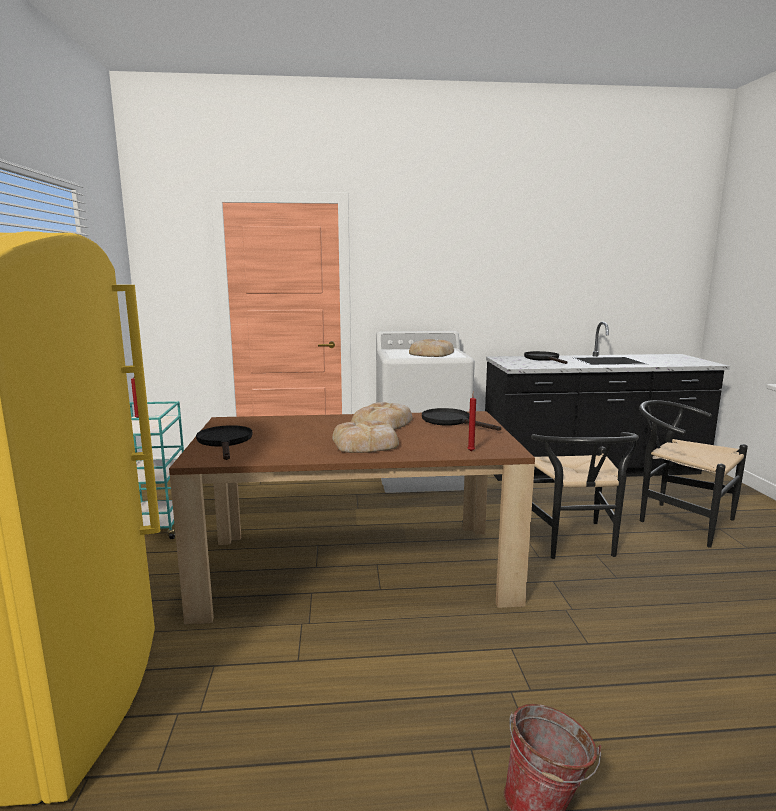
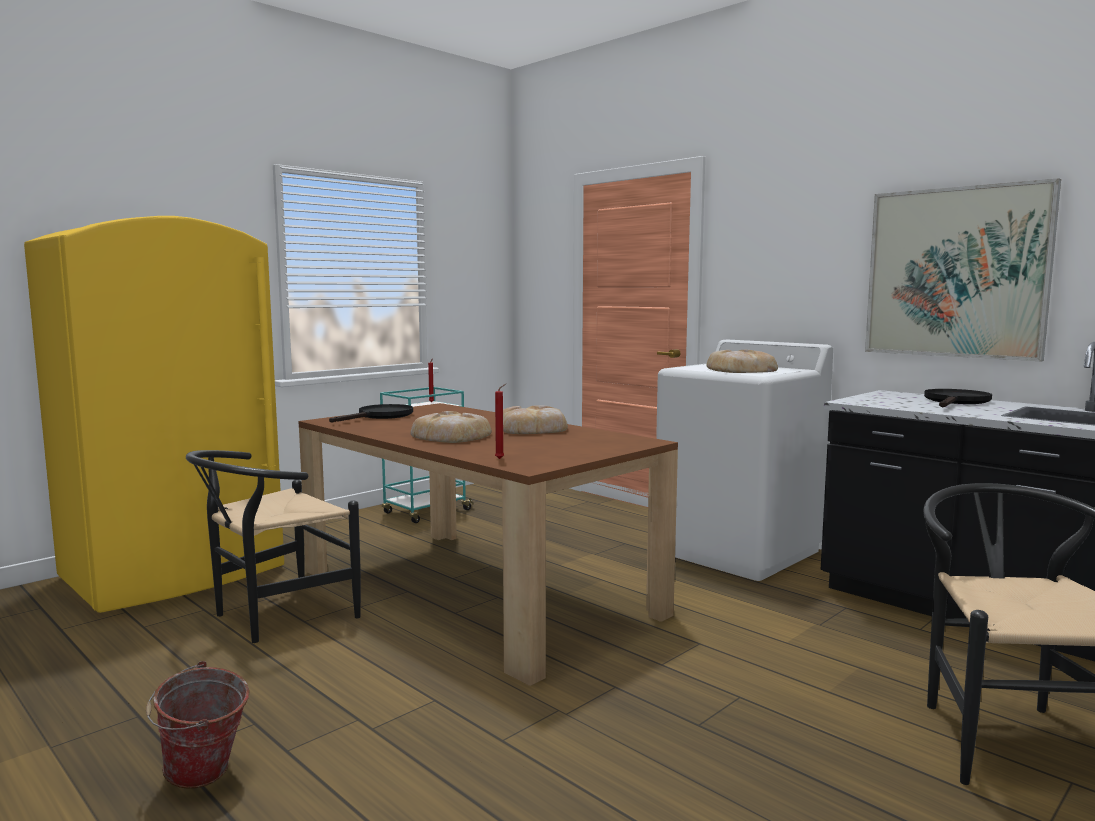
camera: 50 degrees right, 5 degrees down
(451, 421) = (595, 440): black frying pan -> none
(525, 284) = (956, 273): none -> picture
(572, 543) = (741, 674): black chair -> black chair (274, 616)

